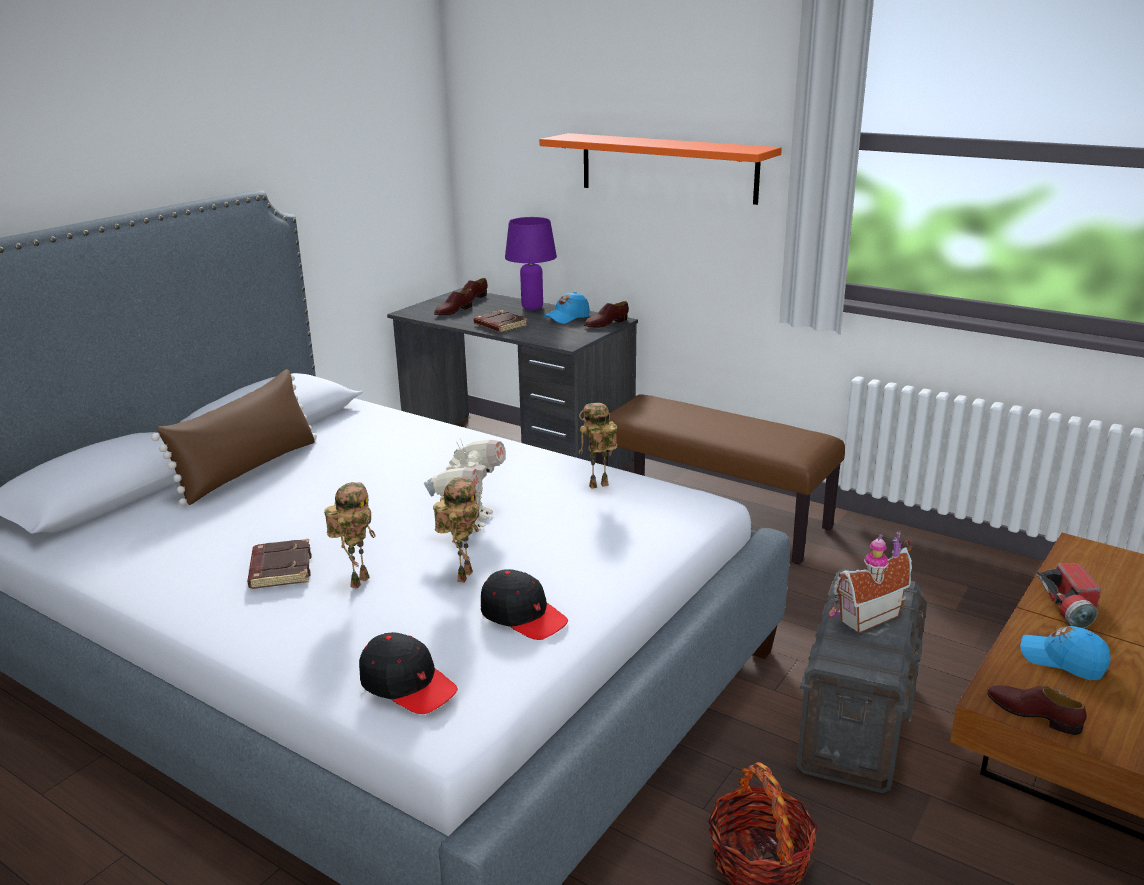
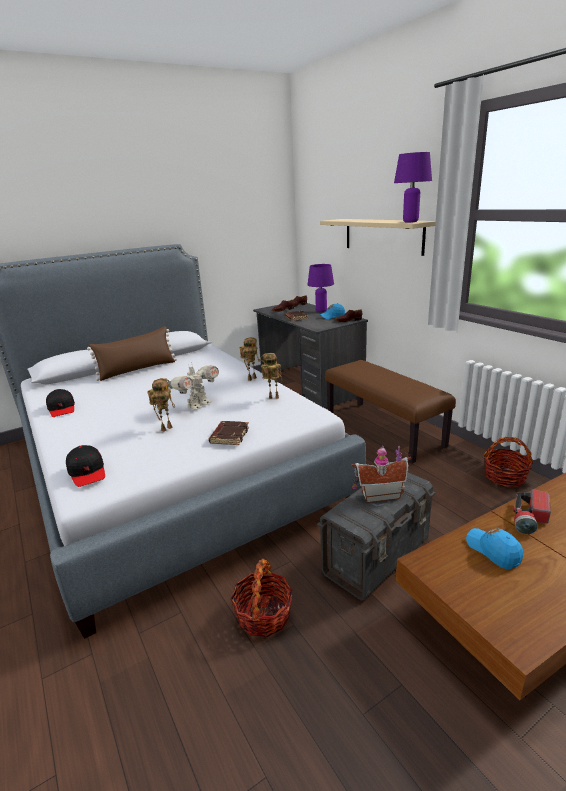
camera: 25 degrees right, 0 degrees up
(279, 569) = (100, 412): brown book -> brown book (229, 435)
(358, 580) = (122, 422): toy robot -> toy robot (252, 378)
(523, 615) = (170, 452): black cap -> black cap (62, 408)
(667, 167) = (382, 235): orange shelf -> beige shelf
(741, 149) = (410, 222): none -> purple table lamp
(942, 558) = (505, 477): none -> basket
(1033, 714) = (442, 578): brown shoe -> none

